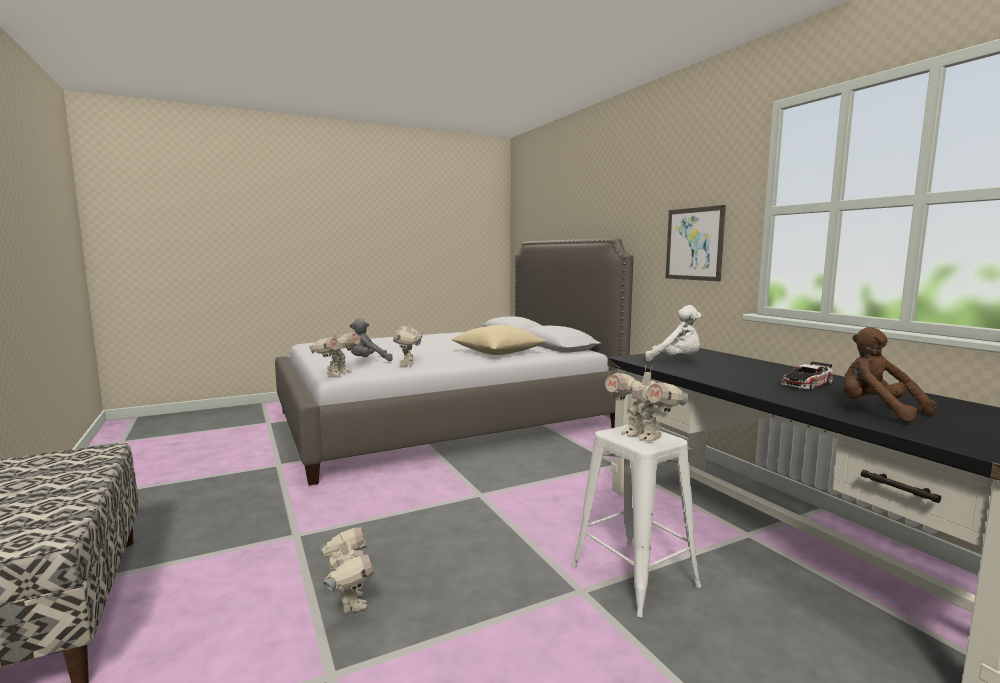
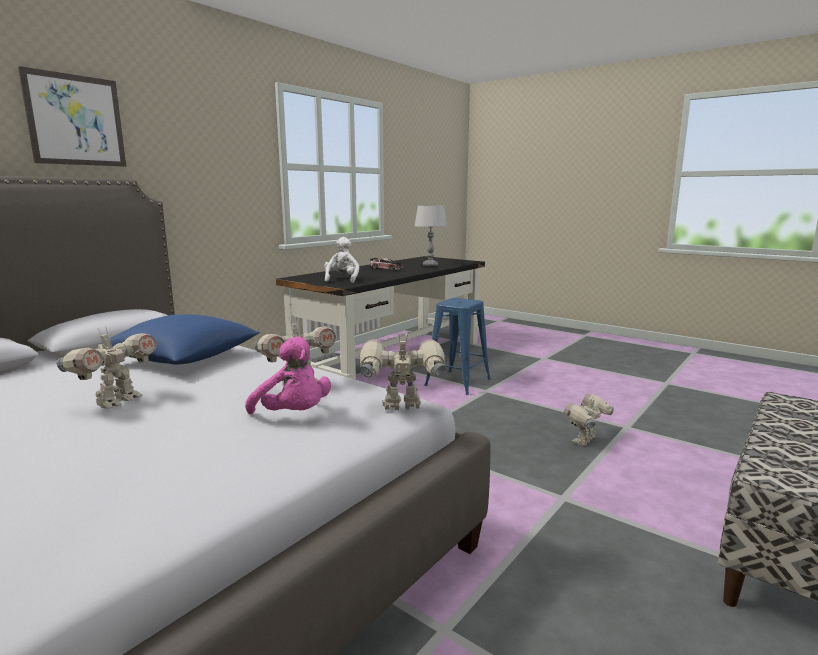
camera: 115 degrees left, 5 degrees up
(369, 361) = (293, 415): grey plush toy -> pink plush toy
(498, 353) = (184, 358): beige pillow -> blue pillow
(633, 576) = (458, 382): white stool -> blue stool
(642, 436) = (459, 301): toy robot -> toy robot (116, 402)
(694, 244) = (223, 189): picture -> picture (76, 120)
(876, 411) = (430, 265): brown plush toy -> grey table lamp

